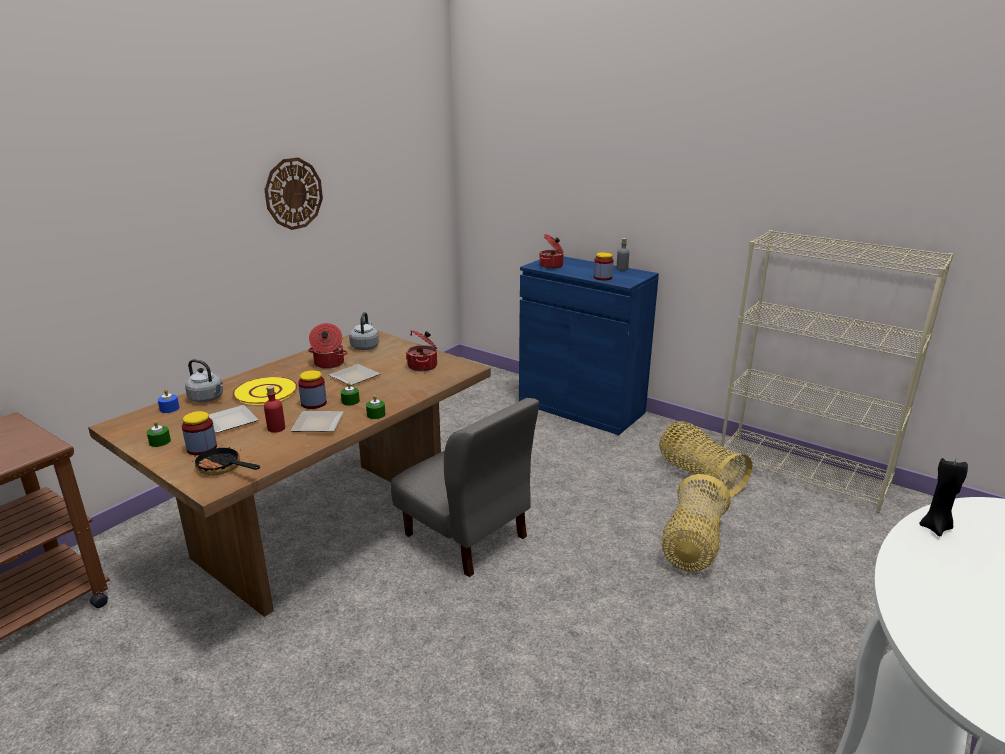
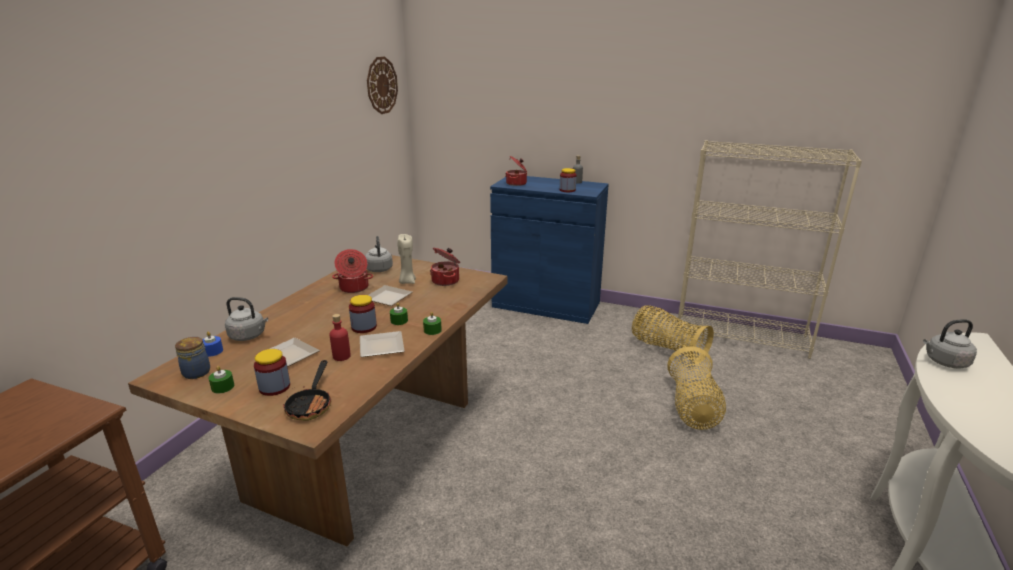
camera: 15 degrees left, 0 degrees up
(147, 425) = (197, 372): none -> jar
(223, 468) = (311, 404): frying pan -> frying pan turned 105 degrees counterclockwise
(266, 392) = (307, 322): yellow plate -> none
(293, 193) = (284, 127): wall clock -> wall clock (381, 85)
(384, 363) = (407, 282): none -> beige candle
(466, 536) = (503, 431): grey chair -> none
(936, 528) = (944, 362): black candle -> grey kettle

